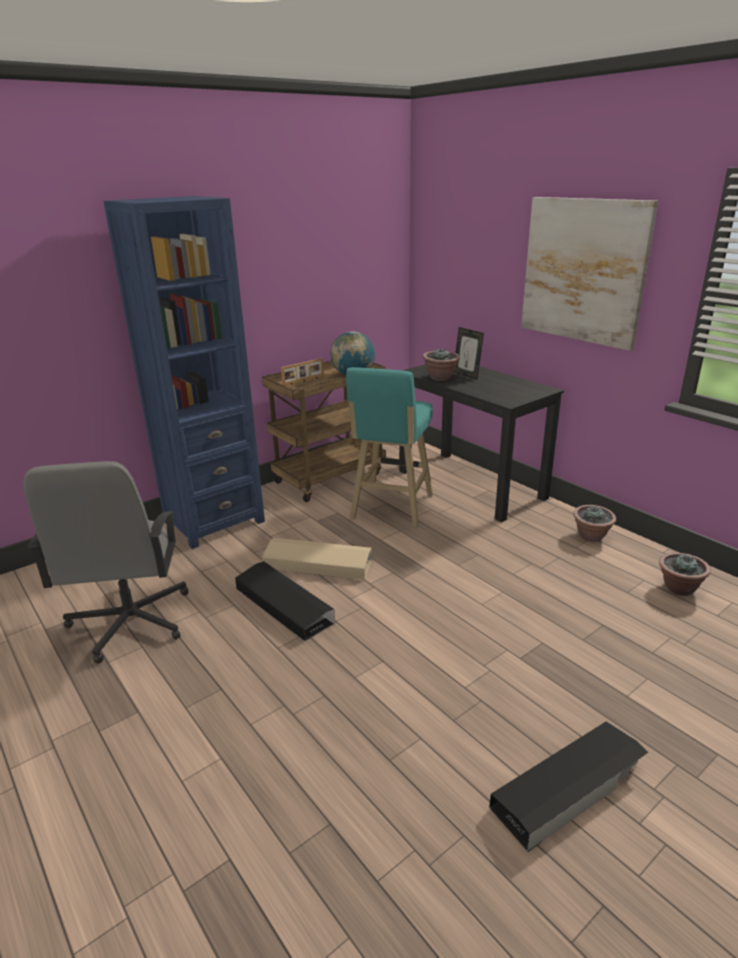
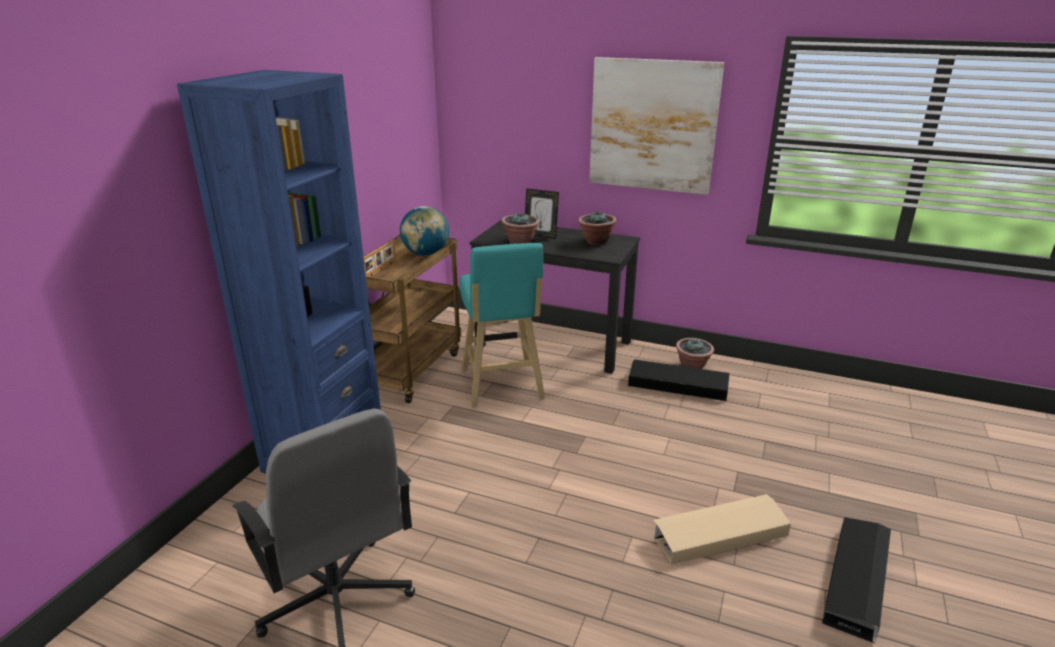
camera: 30 degrees left, 0 degrees up
(283, 605) = (490, 518): black storage box -> black storage box (677, 385)
(317, 564) = (484, 465): beige storage box -> beige storage box (719, 535)
(678, 588) = (788, 393): potted plant -> potted plant (596, 241)

